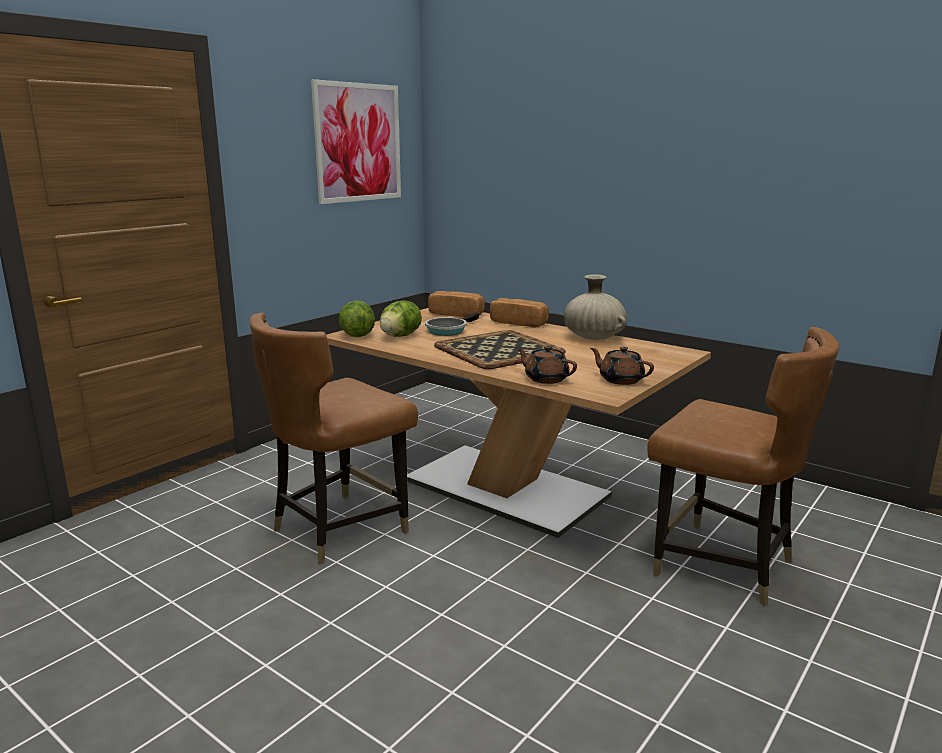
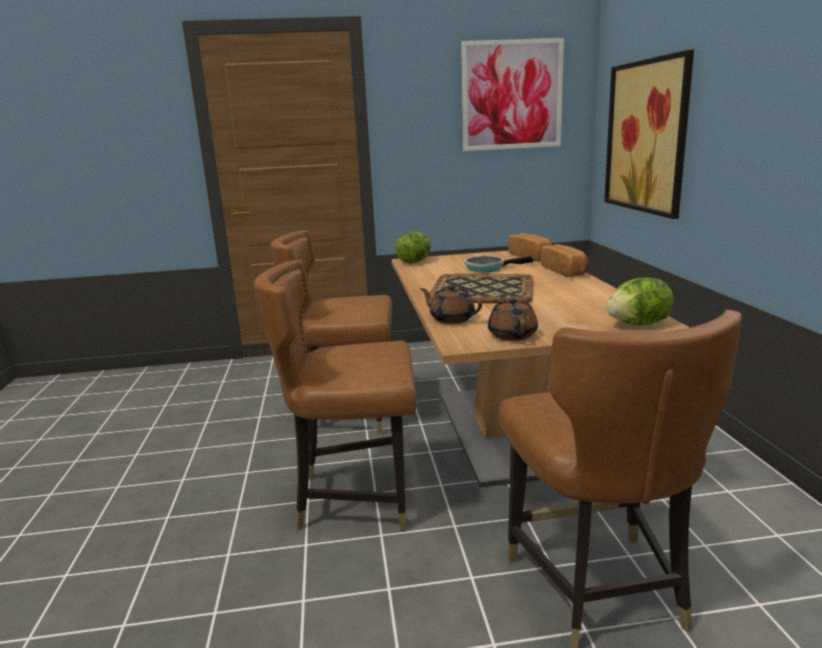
camera: 45 degrees right, 0 degrees up
(400, 336) = (440, 267): lettuce -> lettuce (638, 324)
(477, 590) = (355, 497): none -> brown chair
(511, 191) = (646, 137): none -> picture
(545, 379) = (451, 319): brown teapot -> brown teapot turned 45 degrees counterclockwise
(593, 338) = (599, 295): beige vase -> none

